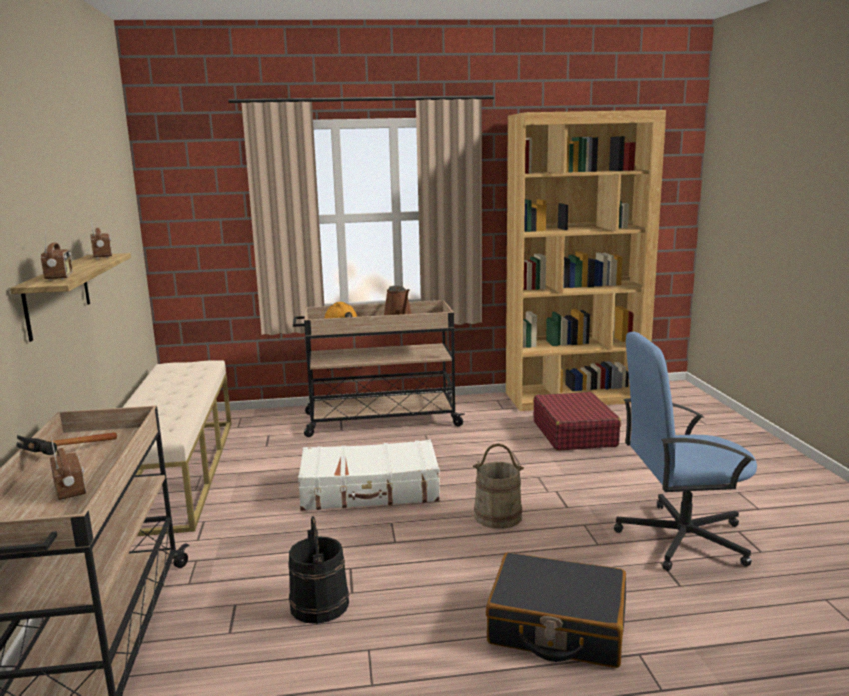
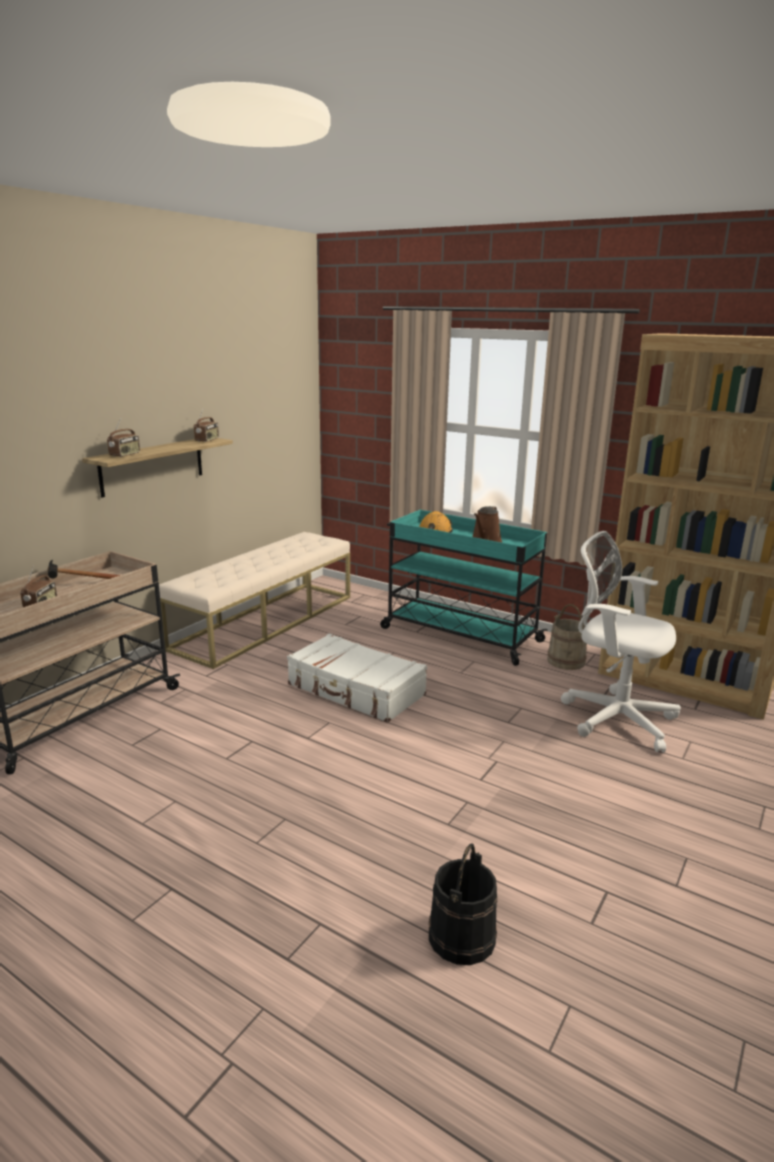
camera: 40 degrees right, 5 degrees up
(319, 605) = (197, 755): black bucket -> black bucket (461, 936)
(380, 420) = (459, 634): beige cart -> turquoise cart
(498, 516) = (411, 757): beige bucket -> beige bucket (566, 661)
(557, 626) = (302, 864): black suitcase -> none
(574, 433) = (613, 717): red suitcase -> white office chair
(680, 538) = (532, 863): blue office chair -> none

